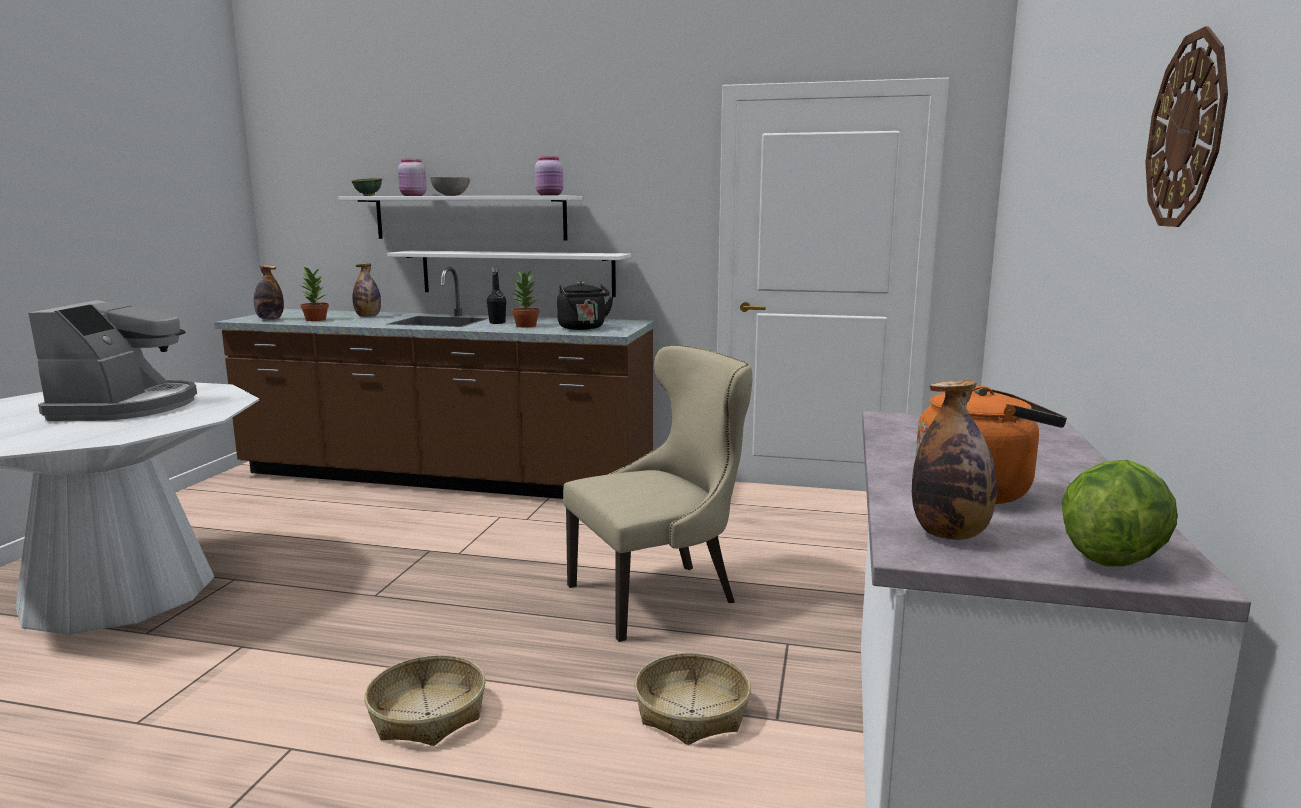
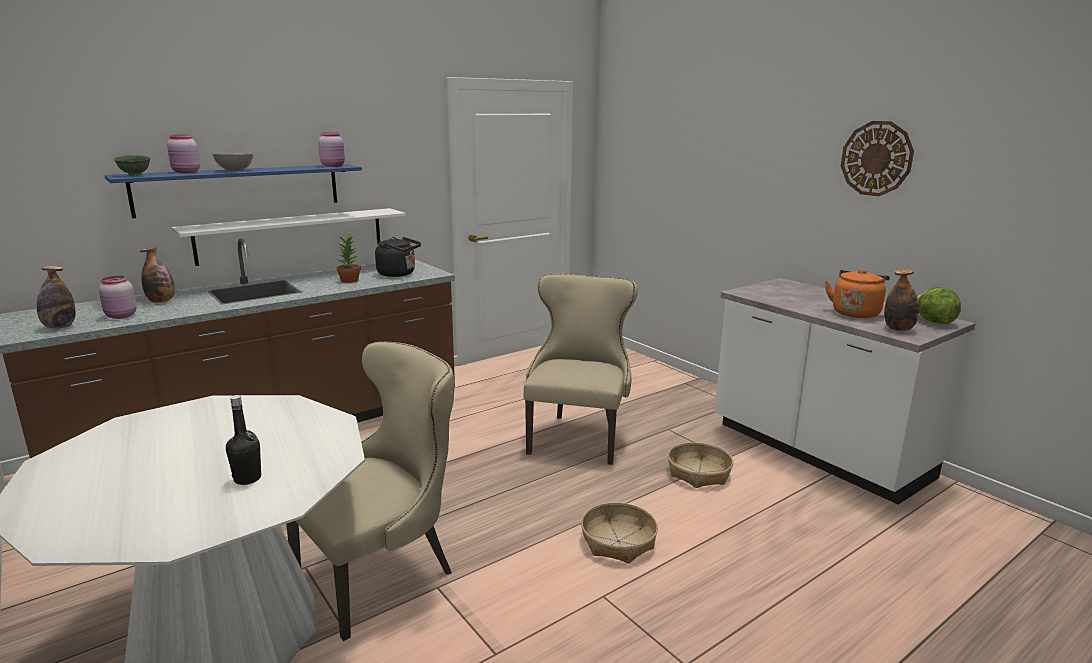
camera: 50 degrees left, 5 degrees up
(127, 407) = (213, 443): coffee machine -> none
(245, 613) = (382, 574): none -> beige chair
(315, 319) = (120, 316): potted plant -> pink jar
(469, 218) = (240, 189): white shelf -> blue shelf
(497, 323) = (314, 282): black bottle -> black bottle (247, 479)

